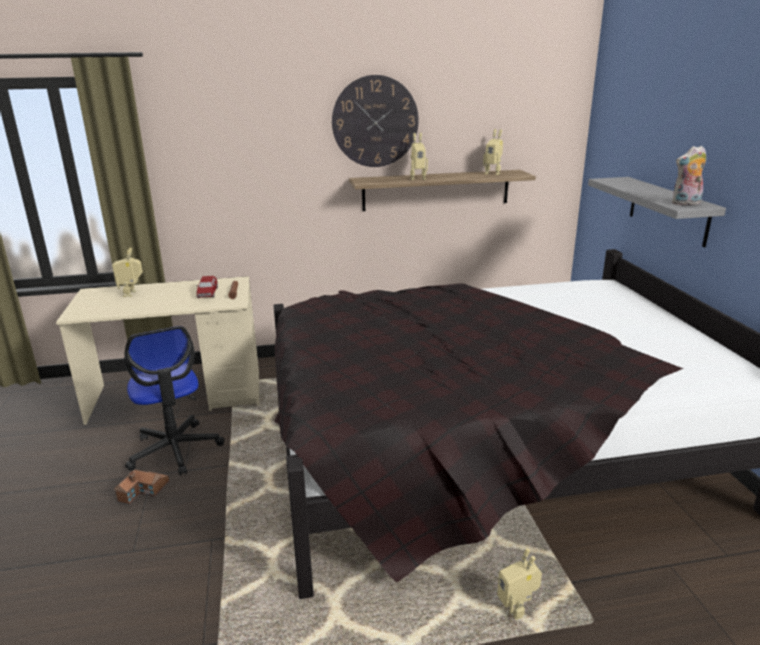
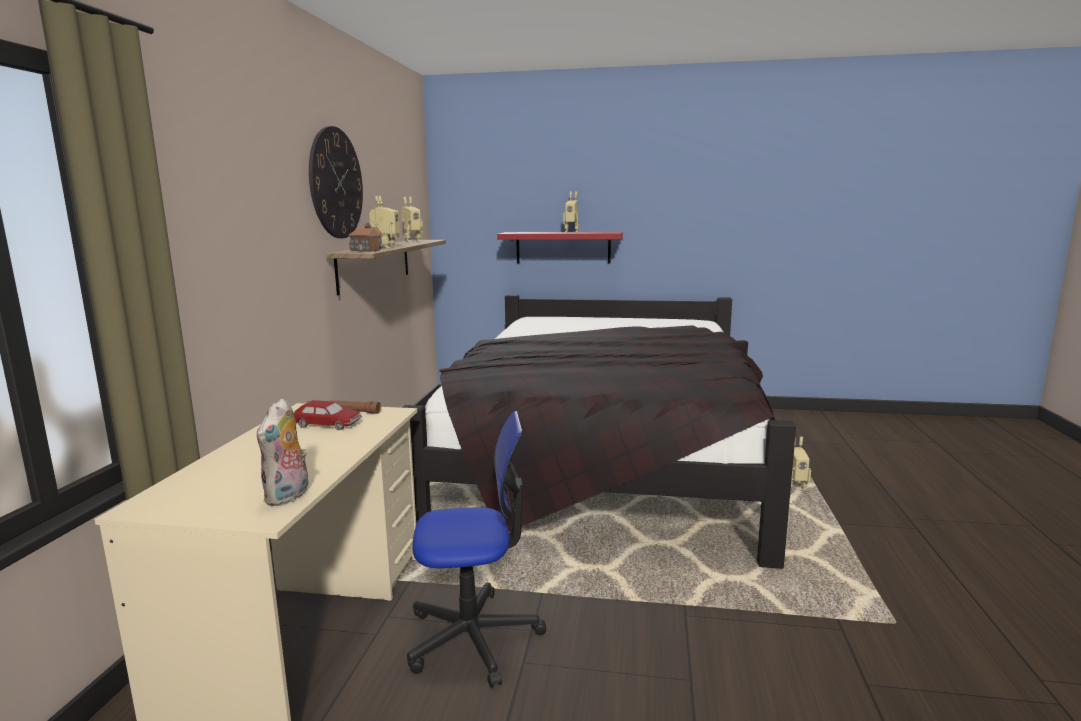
camera: 70 degrees left, 10 degrees down
(132, 294) = (233, 471): toy robot -> toy robot (572, 232)
(143, 491) = (563, 670): toy house -> toy house (367, 250)
(668, 210) = (563, 247): grey shelf -> red shelf
(686, 203) = (605, 232): plush toy -> plush toy (288, 497)

